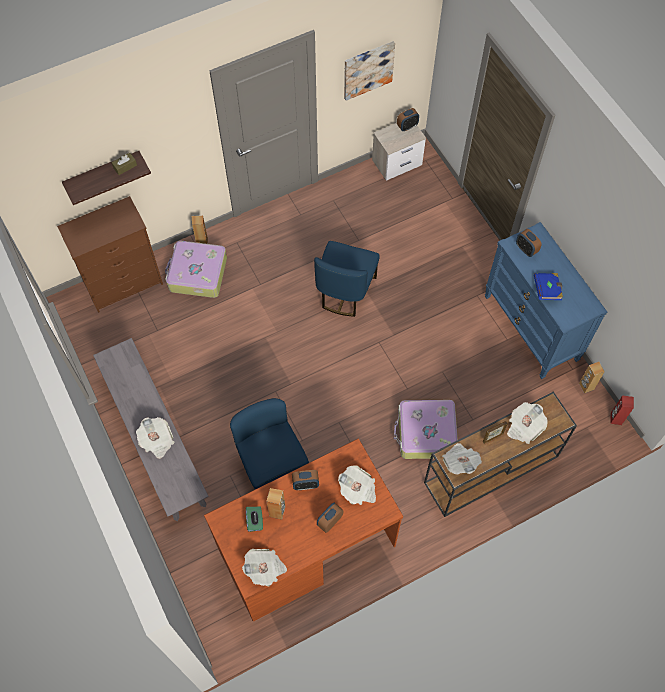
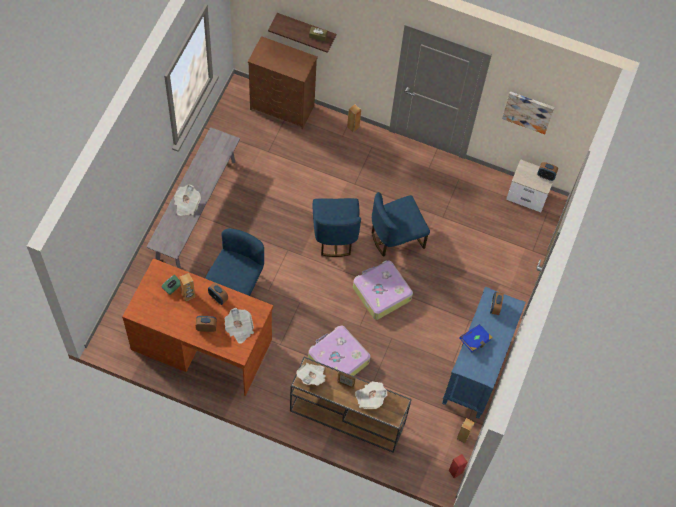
camera: 45 degrees right, 0 degrees up
(197, 274) = (327, 142): suitcase -> suitcase (381, 293)
(265, 569) = (148, 315): newspaper -> none
(298, 341) = (334, 236): none -> blue chair

